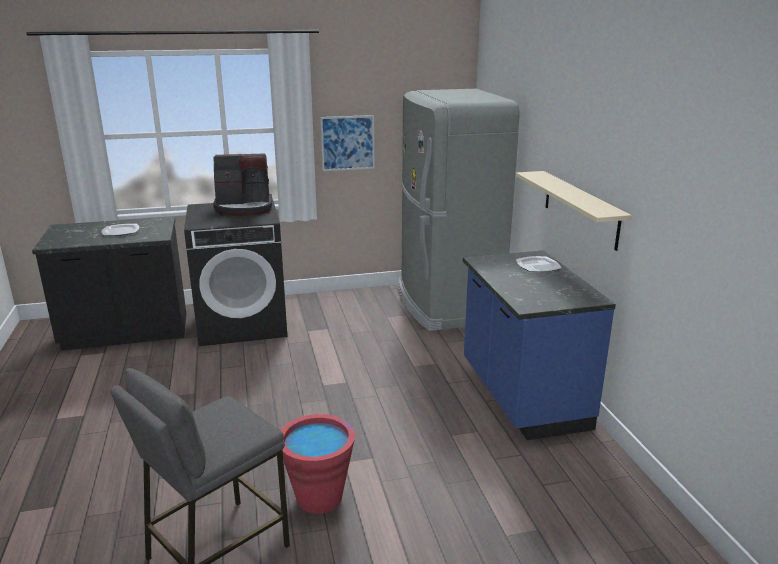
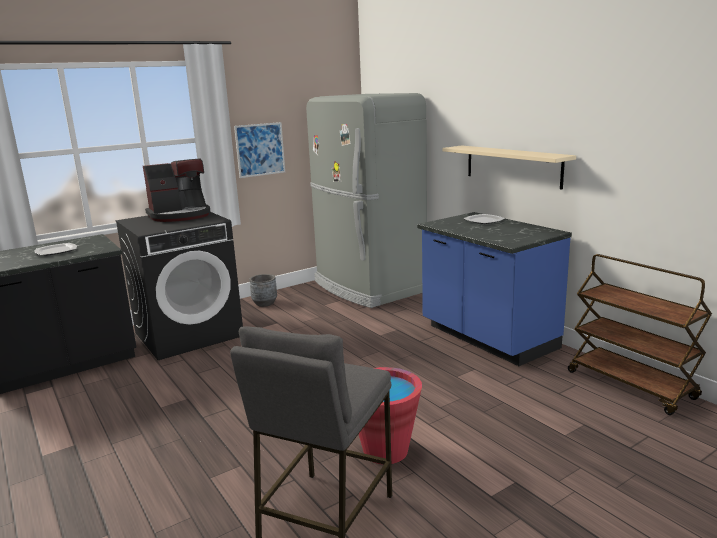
camera: 20 degrees left, 5 degrees down
(332, 302) = (264, 303): none -> grey planter
(635, 499) = (631, 385): none -> brown cart

